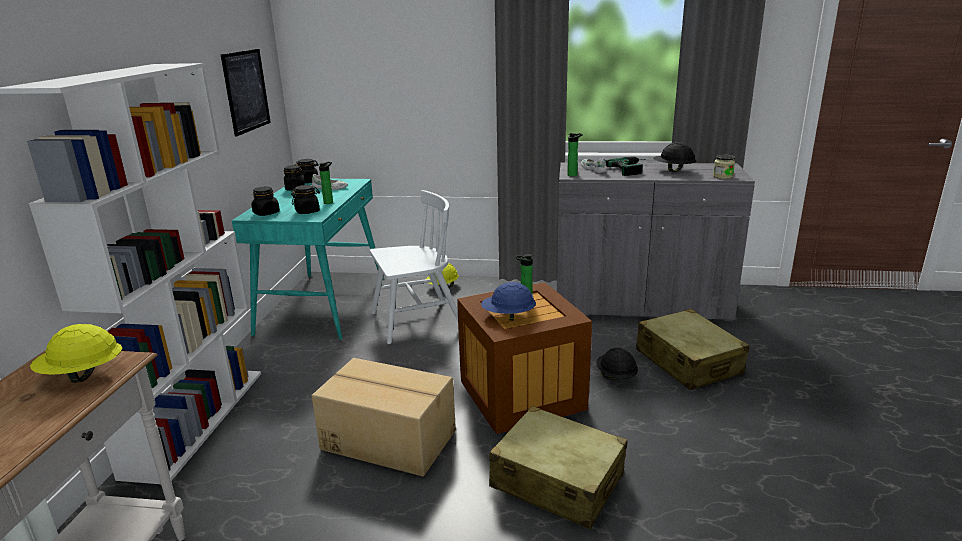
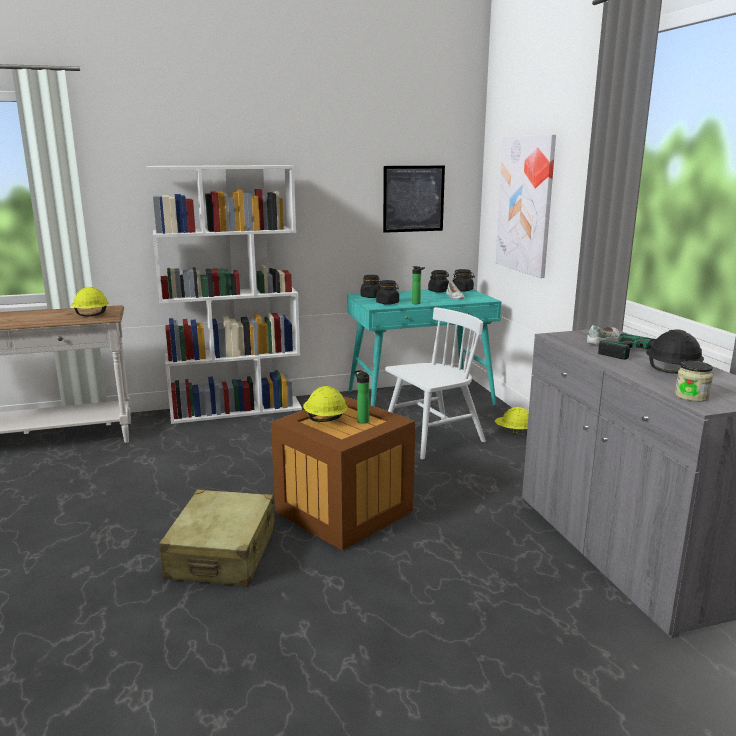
camera: 65 degrees right, 5 degrees down
(378, 80) = (525, 204): none -> picture
(389, 439) = (247, 472): cardboard box -> none
(416, 321) = (432, 438): white chair -> white chair turned 75 degrees counterclockwise
(508, 316) = (325, 419): blue hard hat -> yellow hard hat
(573, 175) = (561, 336): bottle -> none
(615, 377) = (420, 558): black hard hat -> none
(688, 362) = (500, 606): beige suitcase -> none

